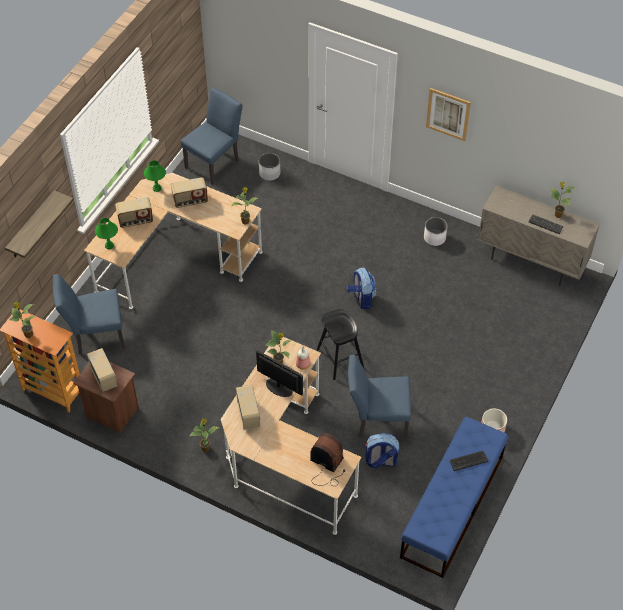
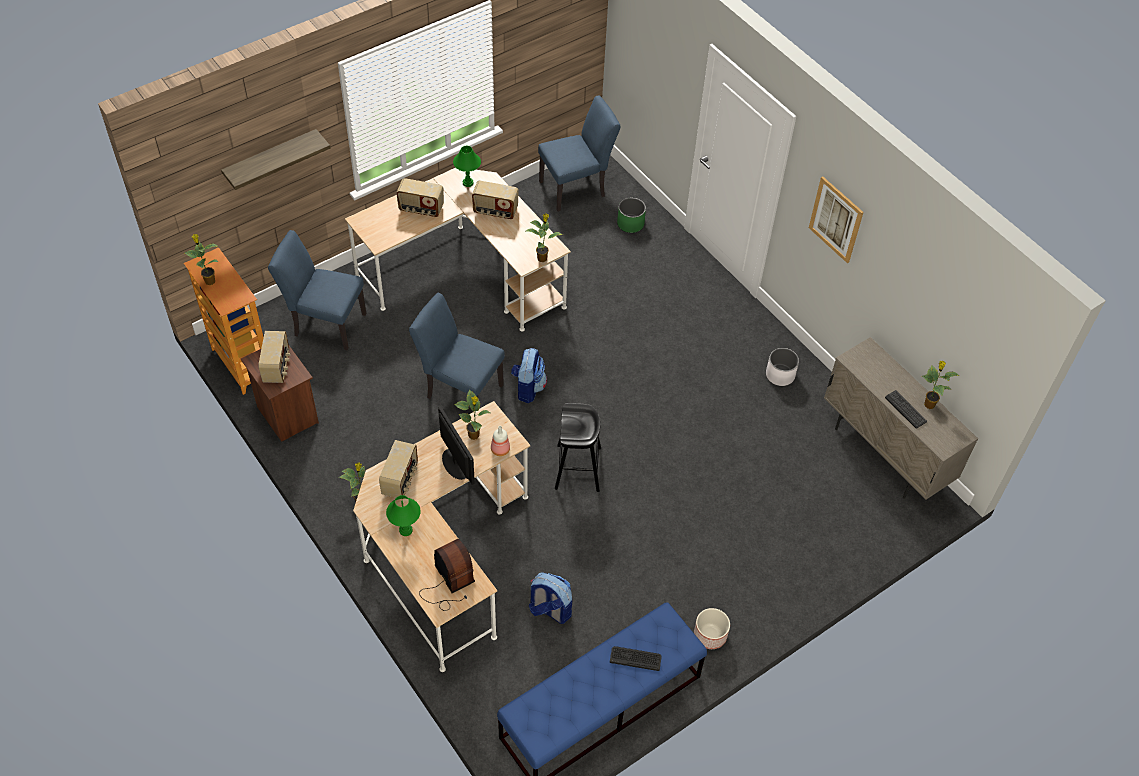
camera: 25 degrees right, 0 degrees up
(109, 245) = (375, 224): green table lamp -> green table lamp (406, 530)
(269, 173) = (630, 224): white planter -> green planter
(361, 298) = (647, 408): backpack -> backpack (528, 388)
(377, 420) = (576, 559): blue chair -> blue chair (459, 389)

